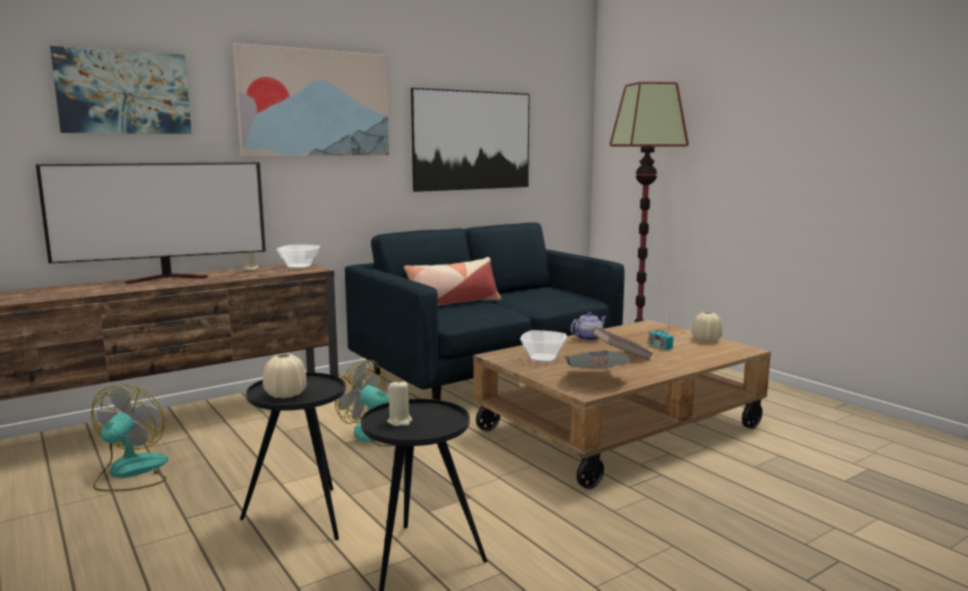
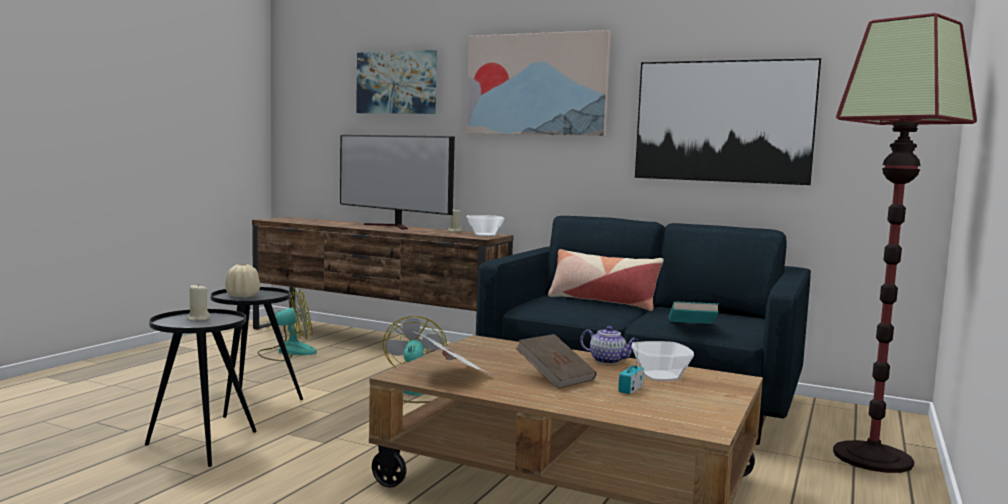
camera: 60 degrees right, 5 degrees down
(543, 358) = (496, 354): bowl -> bowl (660, 377)
(560, 302) = (691, 327): none -> turquoise book
(706, 340) = (713, 408): beige vase -> none

